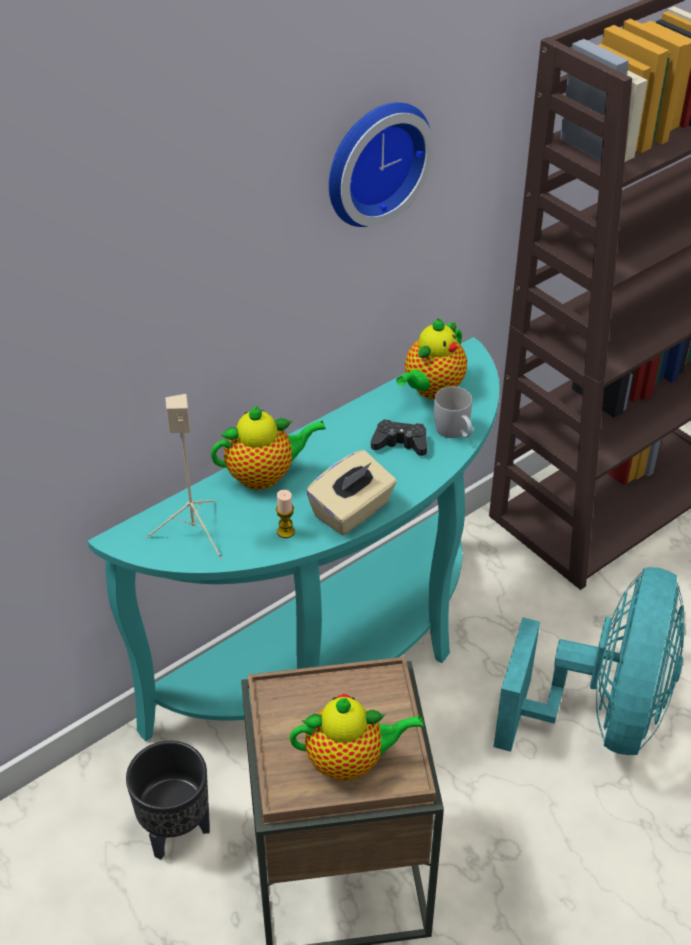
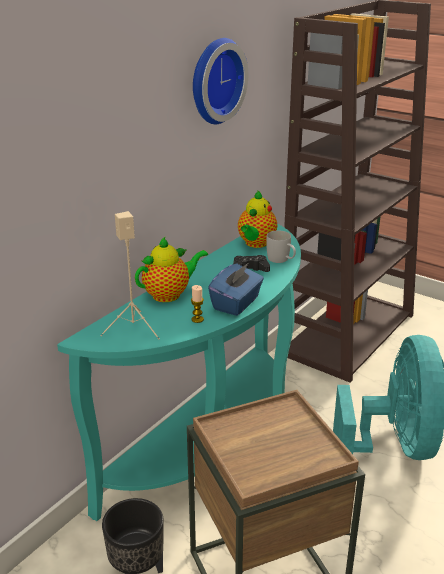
camera: 15 degrees left, 15 degrees down
(350, 761) = (288, 455): teapot -> none
(352, 511) = (236, 304): beige tissue box -> blue tissue box

